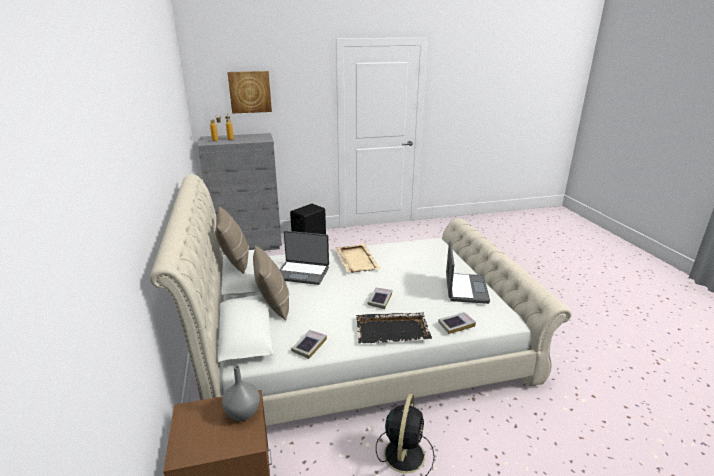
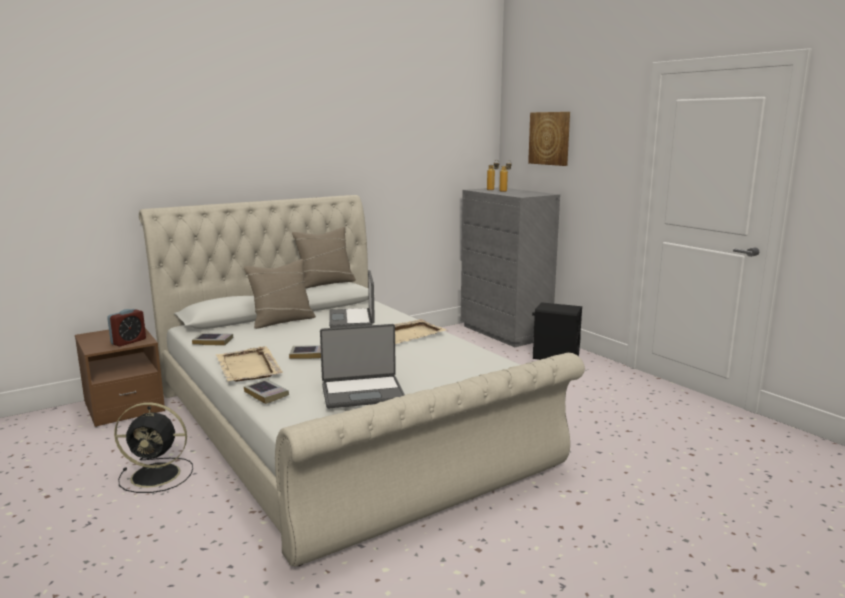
camera: 70 degrees right, 10 degrees down
(242, 413) = (128, 341): grey vase -> alarm clock
(393, 330) = (248, 367): black tray -> beige tray

